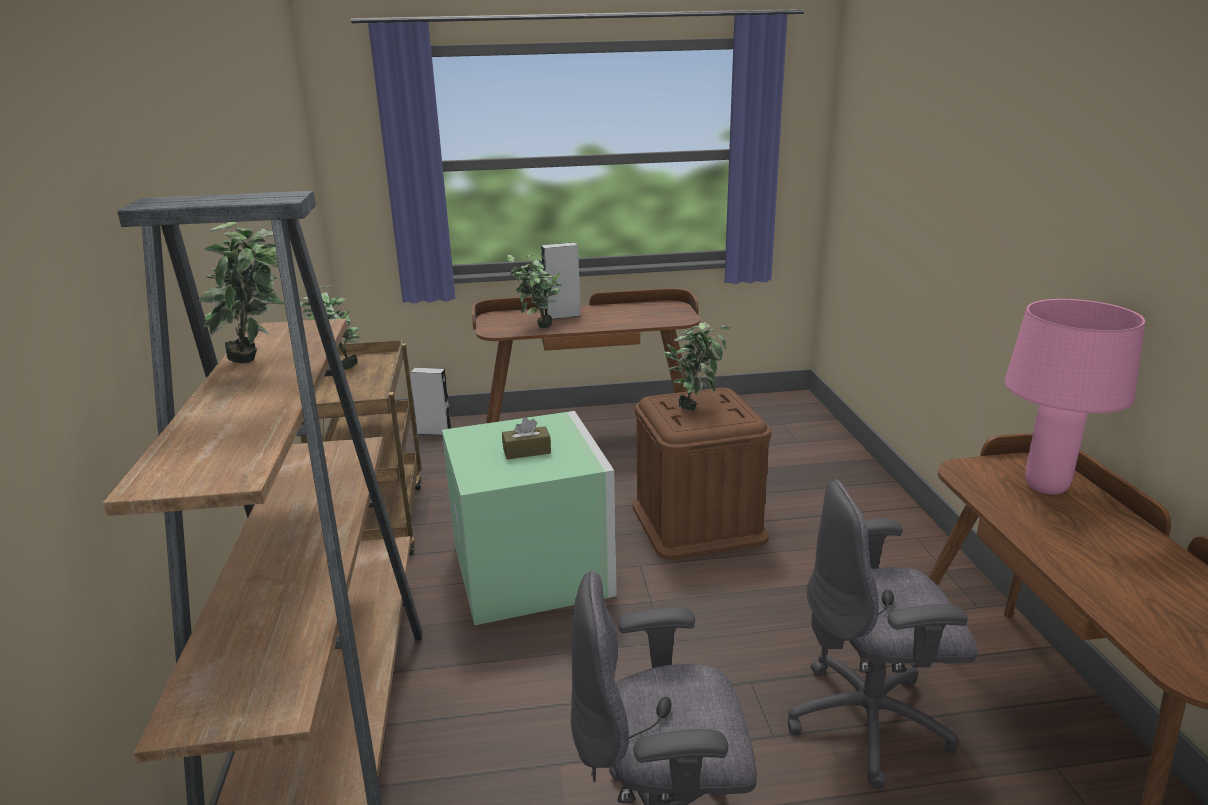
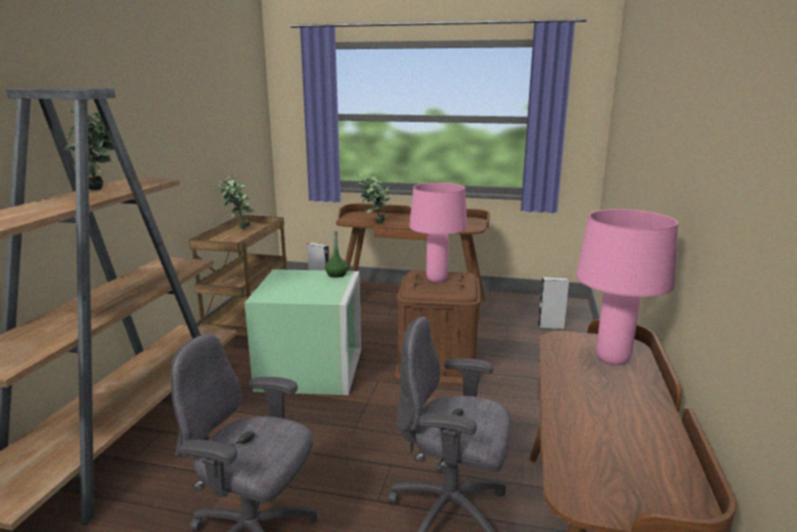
camera: 20 degrees right, 5 degrees down
(527, 451) = (306, 287): brown tissue box -> none
(549, 422) = (336, 274): none -> green bottle
(562, 316) = (397, 218): grey speaker -> grey speaker (550, 326)
(695, 406) = (437, 279): potted plant -> pink table lamp

